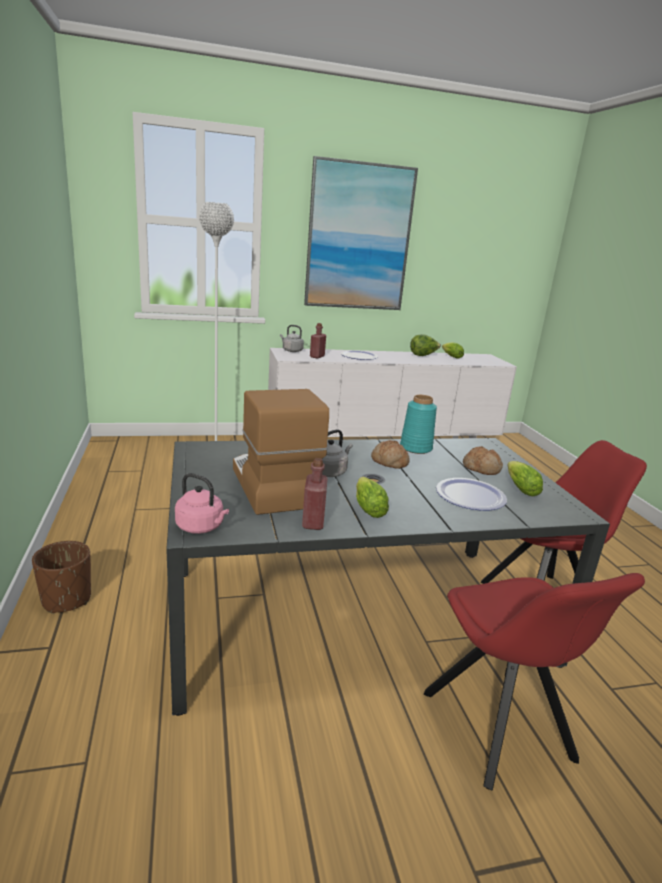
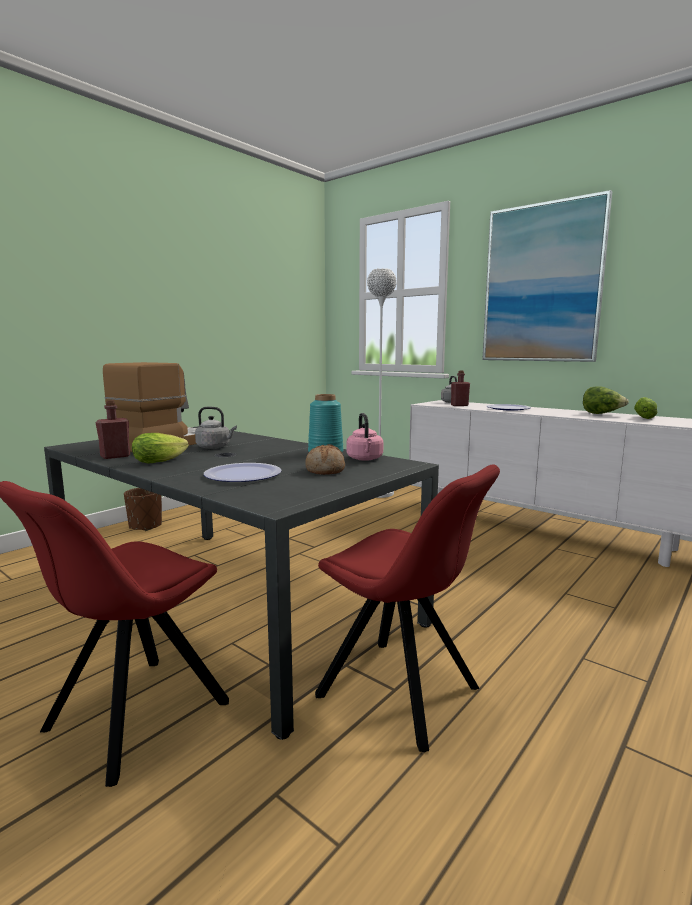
camera: 55 degrees right, 10 degrees down
(201, 527) = (78, 445): pink kettle -> pink kettle (365, 459)
(389, 462) = (271, 452): bread -> none
(519, 488) = (302, 483): lettuce -> none

